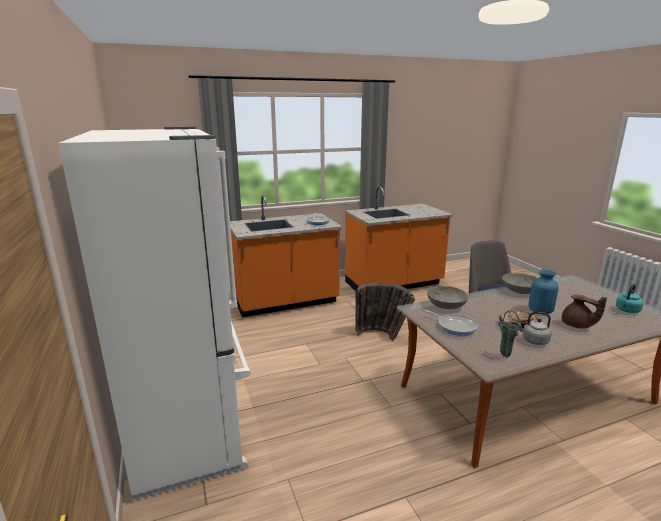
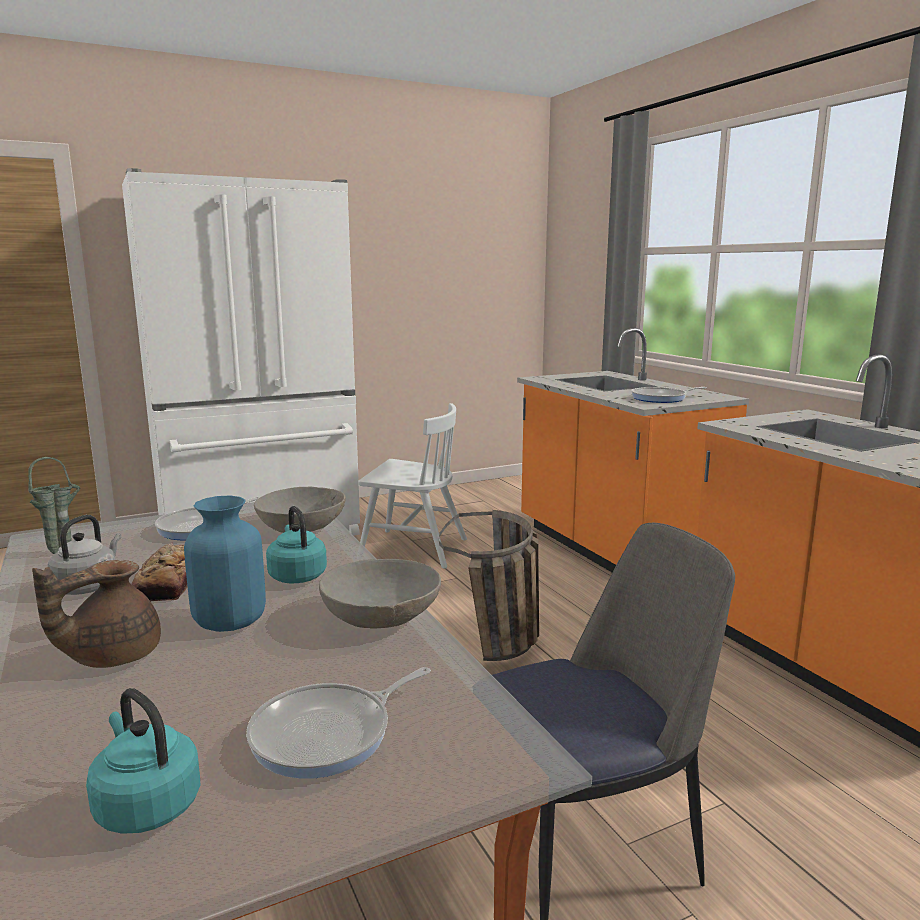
camera: 85 degrees right, 5 degrees down
(259, 356) = (413, 549): none -> white chair
(498, 303) = (296, 575): none -> turquoise kettle
(584, 295) = (328, 734): none -> frying pan

